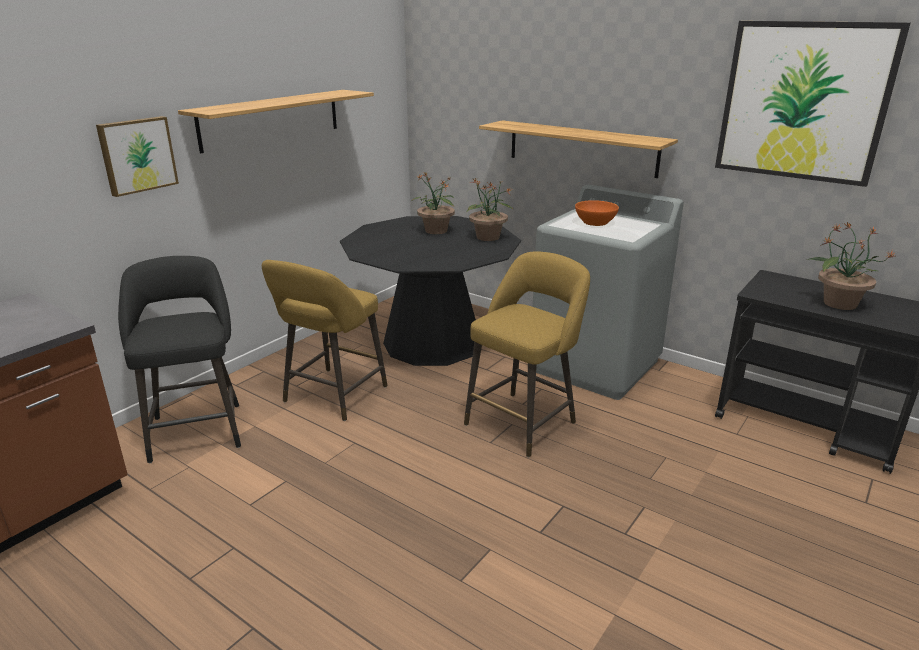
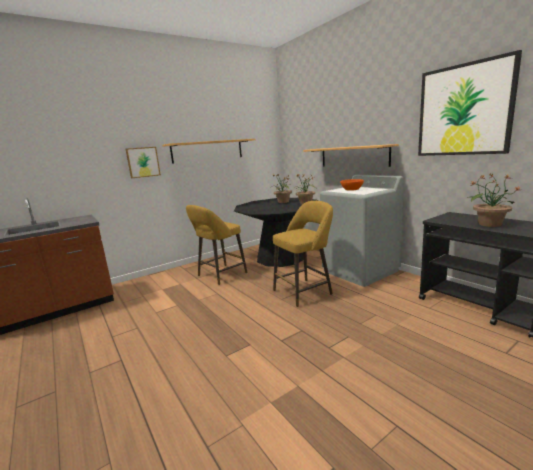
camera: 20 degrees right, 10 degrees down
(196, 429) = (156, 283): black stool -> none

